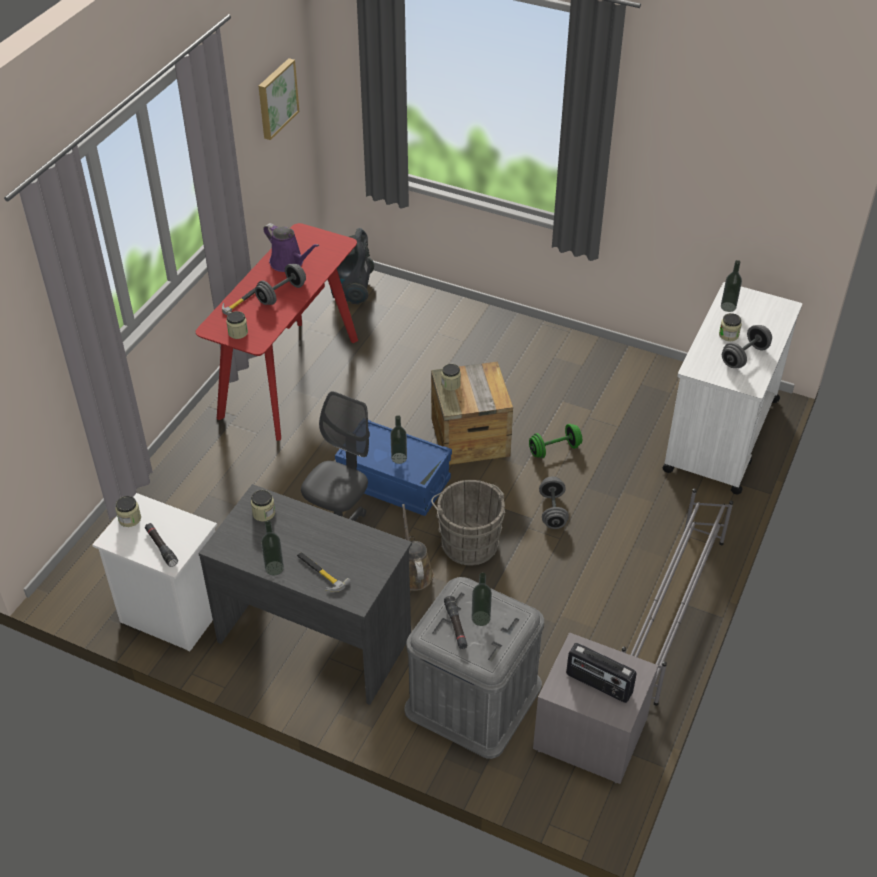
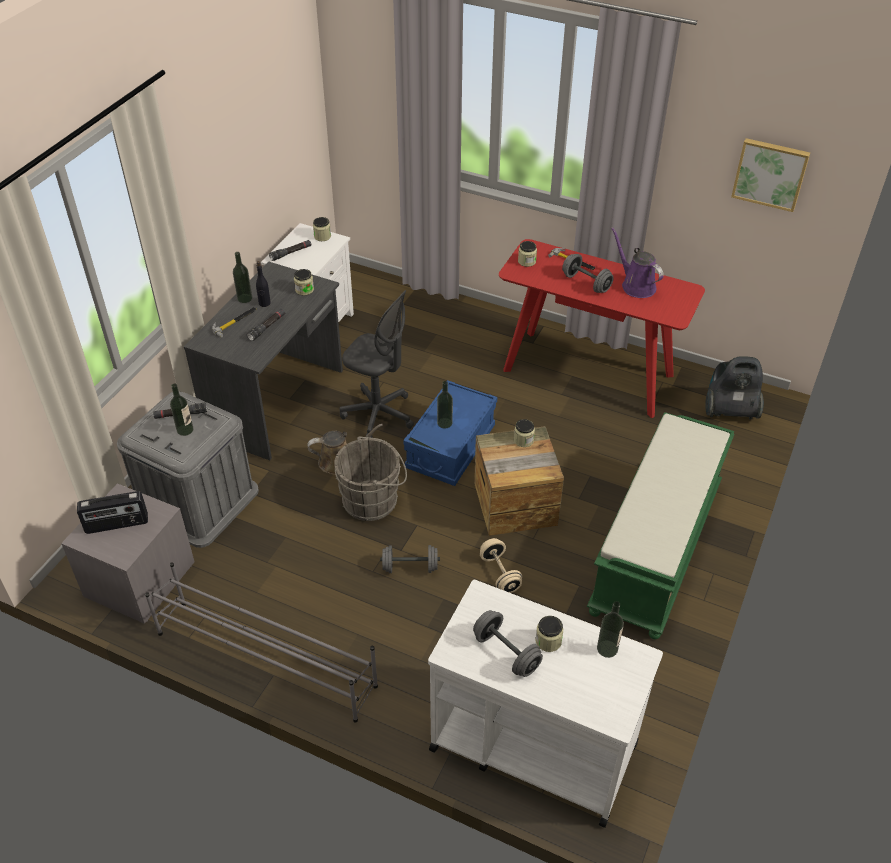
camera: 90 degrees right, 0 degrees up
(287, 548) = (264, 303): none -> black bottle
(289, 263) = (636, 285): purple watering can -> purple watering can turned 105 degrees clockwise
(333, 541) = (267, 327): none -> black flashlight
(520, 352) = (656, 550): none -> green bench
(554, 449) = (500, 574): green dumbbell -> beige dumbbell
(598, 684) = (117, 524): radio -> radio turned 135 degrees counterclockwise

